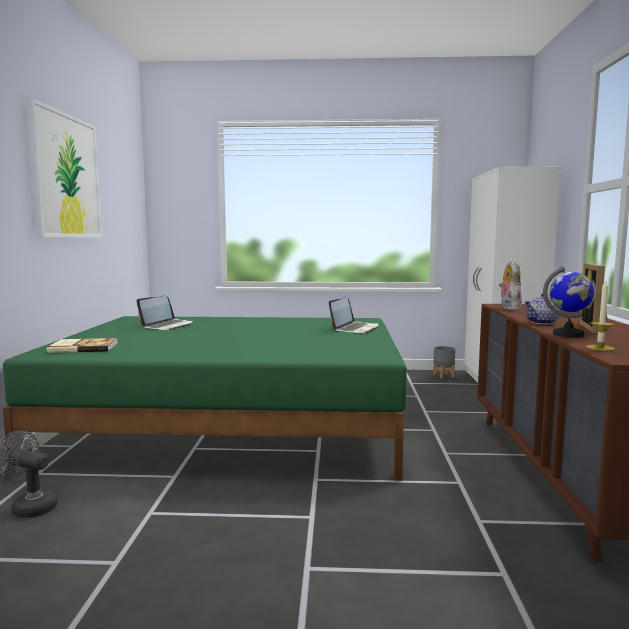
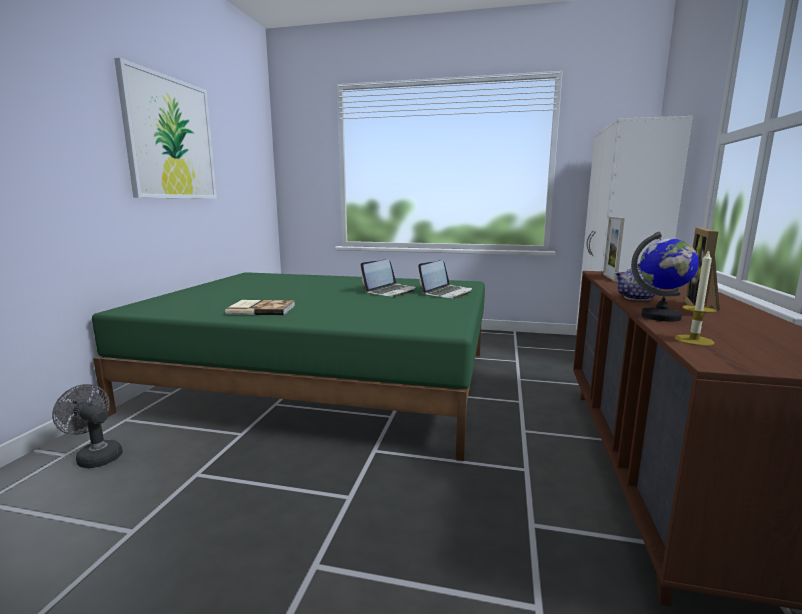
camera: 10 degrees right, 5 degrees up
(83, 347) = (172, 304): book -> book (261, 309)
(168, 326) = (271, 284): laptop -> laptop (390, 291)
(444, 376) = (552, 340): grey planter -> none
(509, 308) = (609, 277): plush toy -> picture frame

